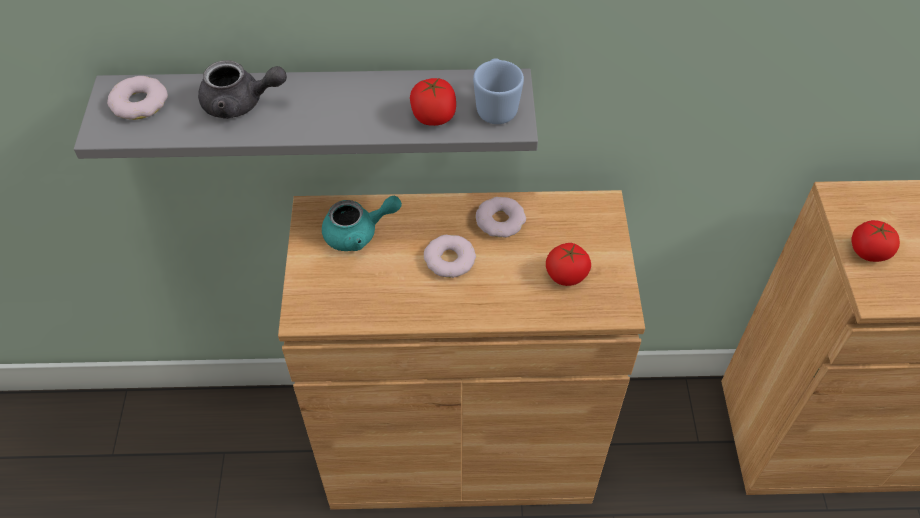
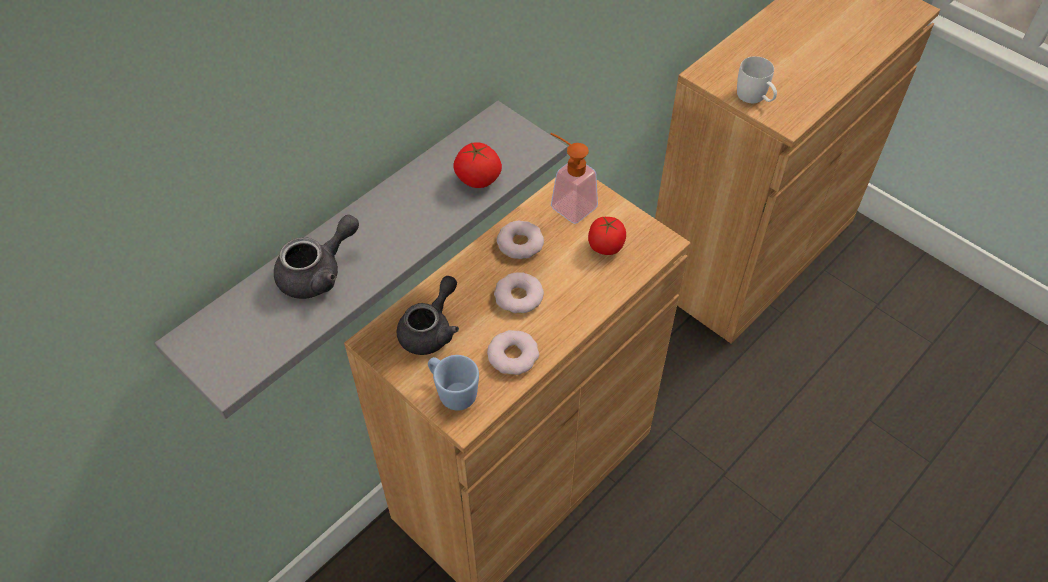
camera: 45 degrees left, 0 degrees up
(140, 103) = (229, 334): donut -> donut (513, 355)
(358, 233) = (431, 330): turquoise teapot -> grey teapot
(496, 107) = (511, 142): blue mug -> blue mug (452, 392)
(577, 218) = (568, 203): none -> soap dispenser
(868, 252) = (755, 98): tomato -> white mug

